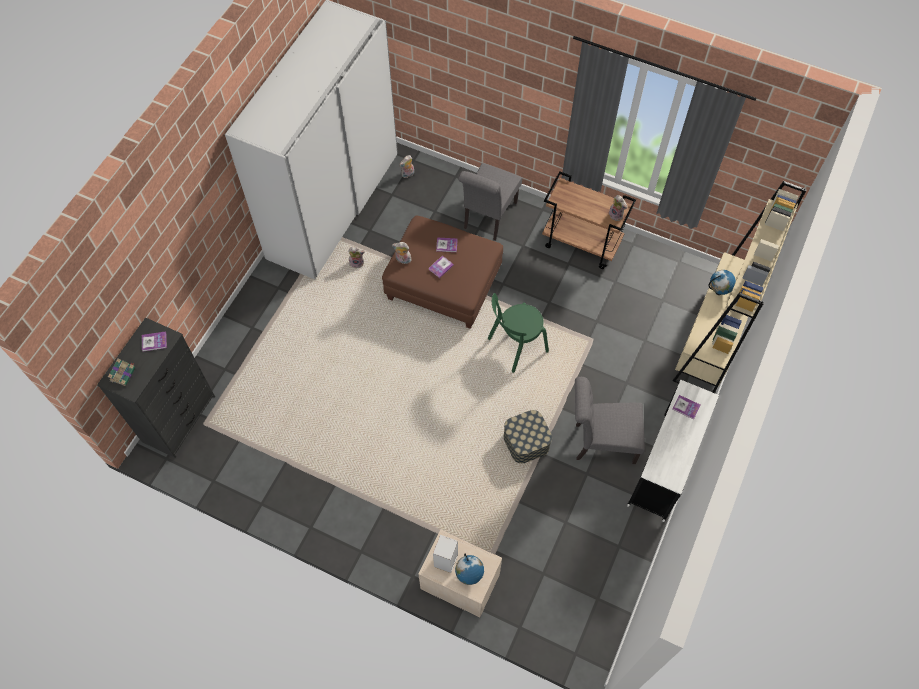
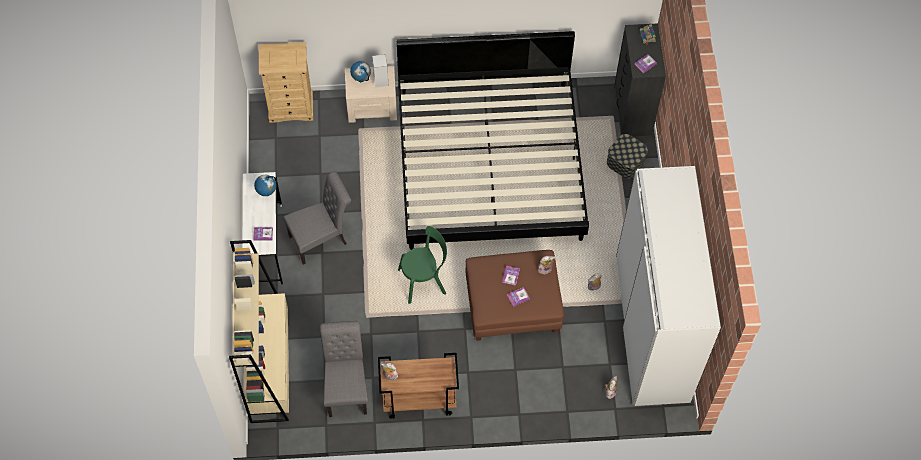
camera: 150 degrees right, 0 degrees up
(371, 437) = (489, 163): none -> bed
(488, 218) = (513, 384): grey chair -> grey chair (346, 387)
(515, 346) = (424, 280): green chair -> green chair turned 45 degrees clockwise
(526, 442) = (376, 213): storage box -> storage box (625, 162)
(559, 633) = (291, 107): none -> beige dresser
(718, 291) = (276, 359): globe -> globe (267, 193)

